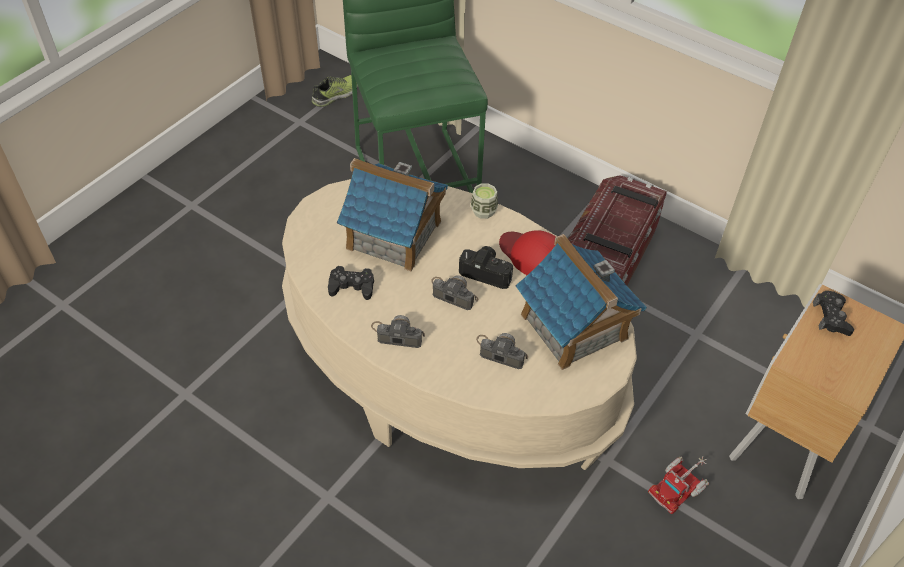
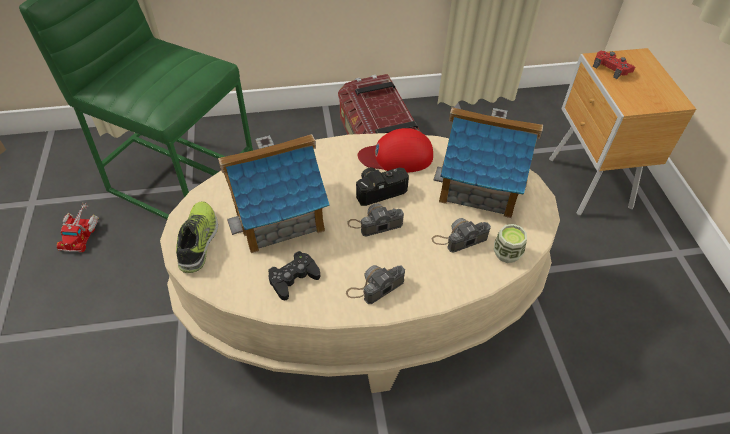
camera: 45 degrees left, 0 degrees up
(336, 95) = (44, 162): shoe -> shoe (199, 240)
(483, 211) = (322, 149): cup -> cup (507, 253)
(679, 486) = (574, 253): toy truck -> toy truck (80, 232)
(831, 317) = (611, 68): black game controller -> red game controller

